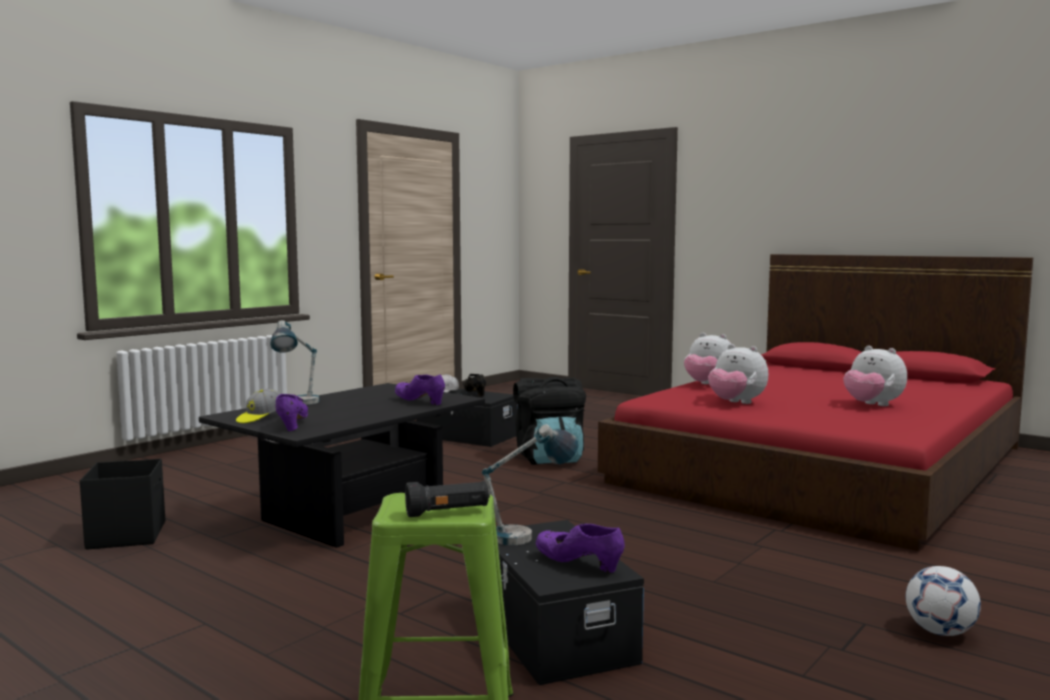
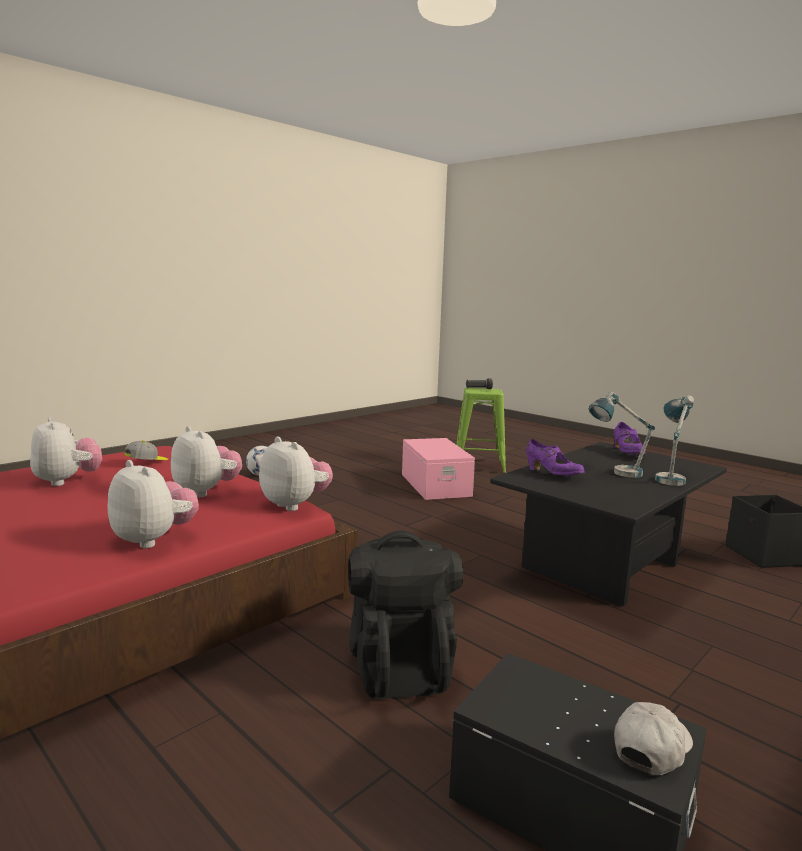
camera: 175 degrees left, 5 degrees up
(260, 418) = (667, 461): cap -> cap (147, 462)
(474, 393) = (562, 727): black shoe -> none
(529, 537) = (448, 453): table lamp -> table lamp (616, 473)
(552, 633) = (436, 485): black storage box -> pink storage box
(579, 564) = (427, 443): purple shoe -> none
(649, 400) = (295, 505): none -> plush toy

